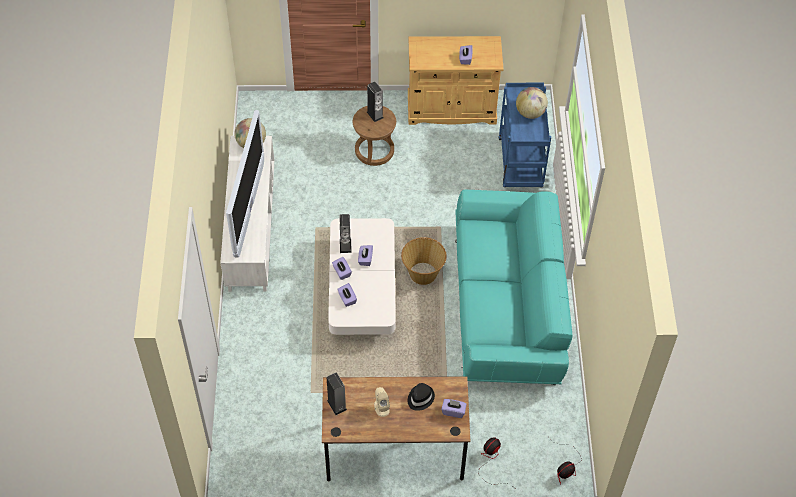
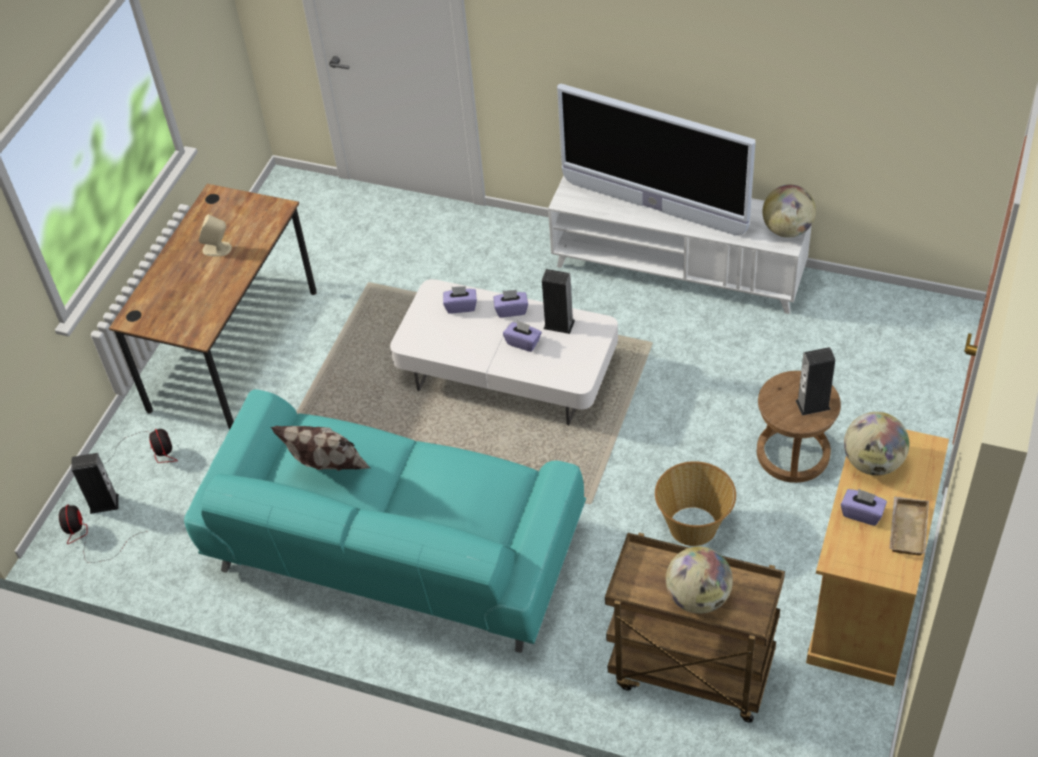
camera: 115 degrees right, 5 degrees down
(337, 405) = (249, 206): speaker -> speaker (104, 503)
(420, 398) = (205, 291): black hat -> none
(423, 273) = (507, 455): basket -> basket (694, 526)
(434, 59) = (872, 463): none -> globe
(453, 411) = (162, 321): purple tissue box -> none
(467, 43) = (906, 528): none -> beige tray
(504, 308) = (329, 471): none -> pillow
(521, 164) = (689, 672): blue cart -> brown cart

